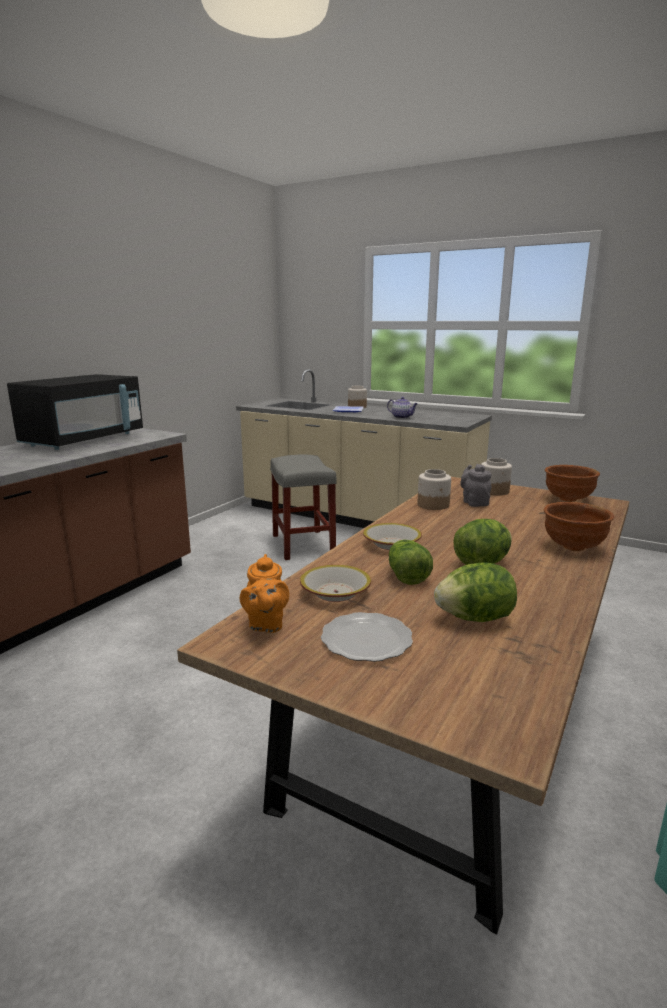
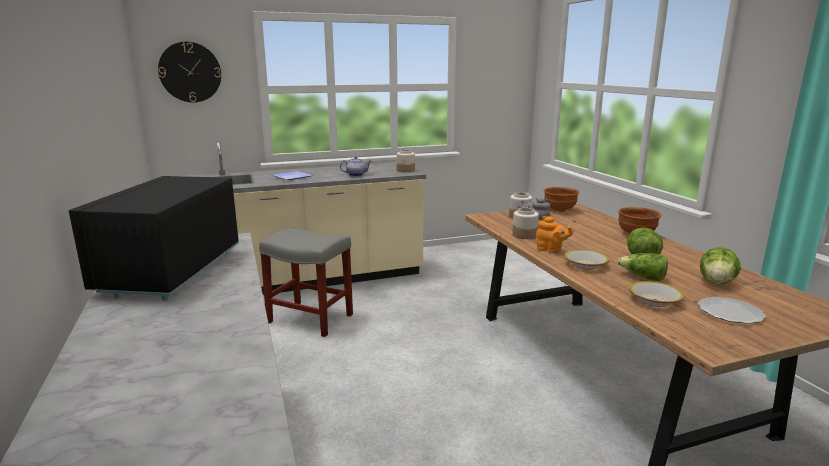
camera: 50 degrees left, 0 degrees up
(85, 440) = (171, 271): black microwave -> black microwave turned 150 degrees counterclockwise
(265, 624) = (691, 331): orange teapot -> orange teapot (551, 250)
(312, 308) = (190, 72): none -> wall clock
(357, 407) = (283, 172): jar -> jar (405, 170)

